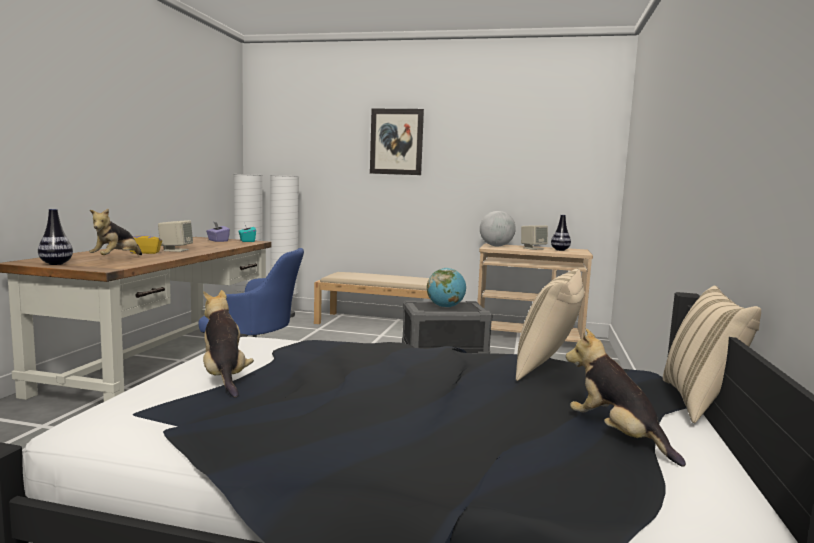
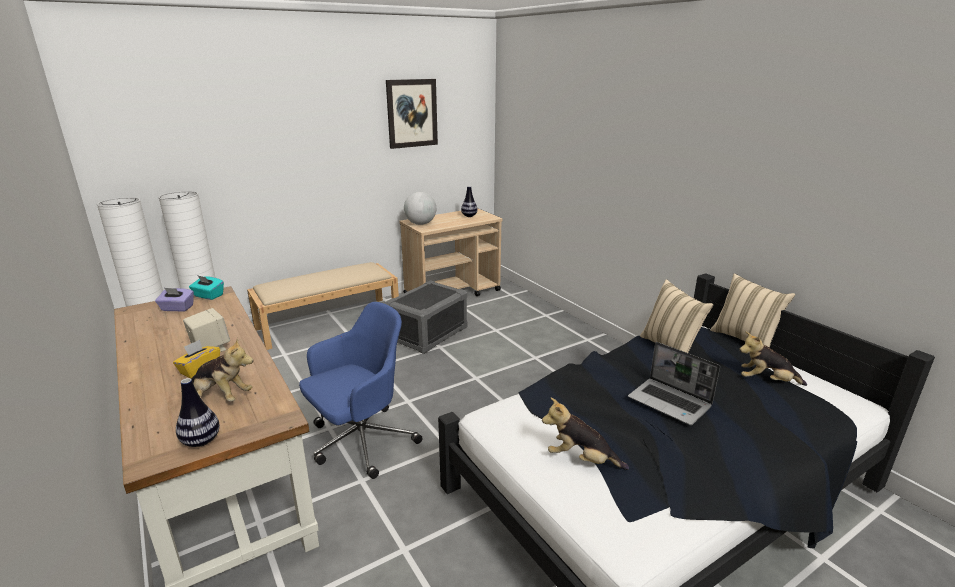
camera: 45 degrees left, 15 degrees up
(116, 259) = (221, 396): plush toy -> plush toy turned 45 degrees counterclockwise
(396, 142) = (295, 131): picture -> picture (412, 113)
(406, 385) = (670, 402): none -> laptop
(445, 307) = (426, 297): globe -> none
(533, 248) = (449, 219): beige speaker -> none

